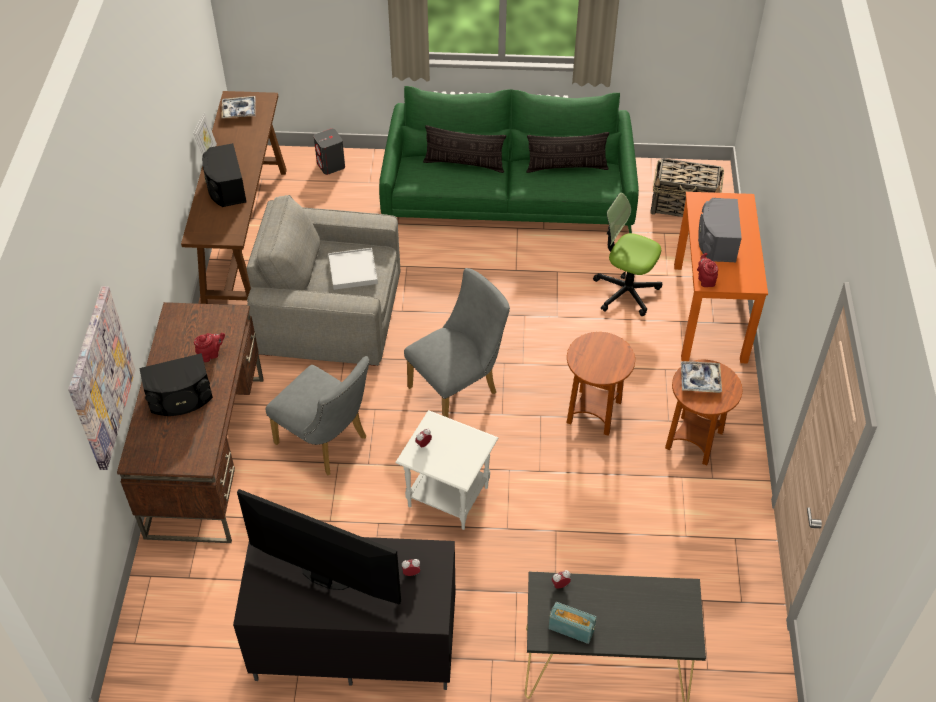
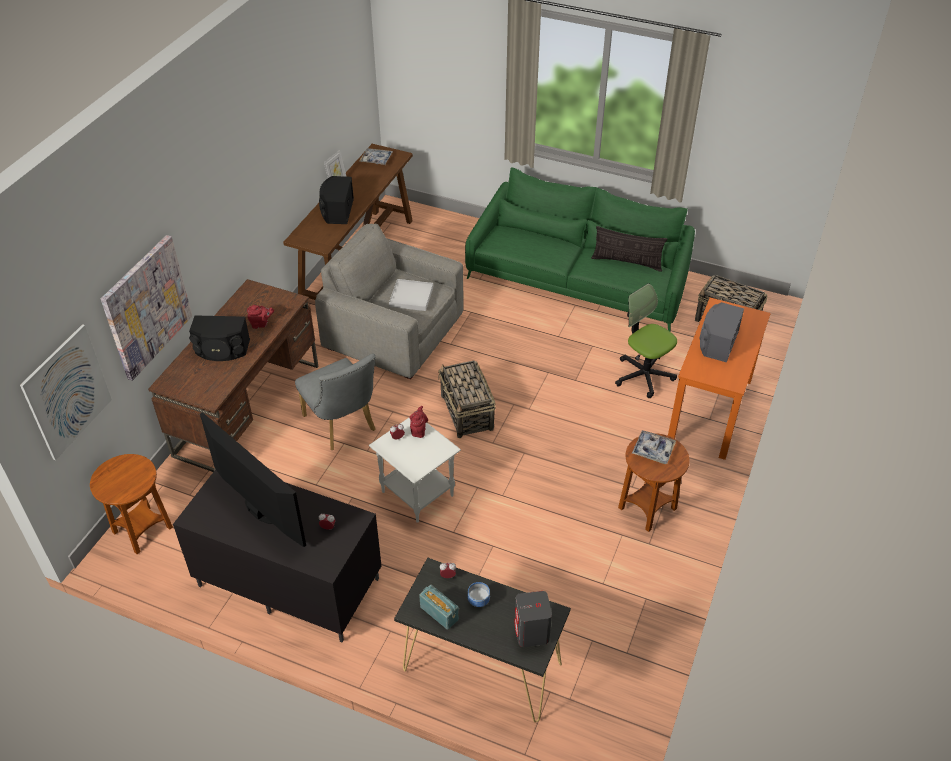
camera: 20 degrees right, 5 degrees down
(62, 512) = (67, 392): none -> picture
(331, 165) = (448, 225): grey speaker -> grey speaker (531, 632)
(458, 388) = (467, 413): grey chair -> basket
(464, 163) = (543, 240): pillow -> none
(594, 412) = (570, 462): brown side table -> brown side table (142, 530)
(605, 600) = (479, 600): none -> bowl
(705, 280) = (692, 369): red teapot -> red teapot (418, 430)

